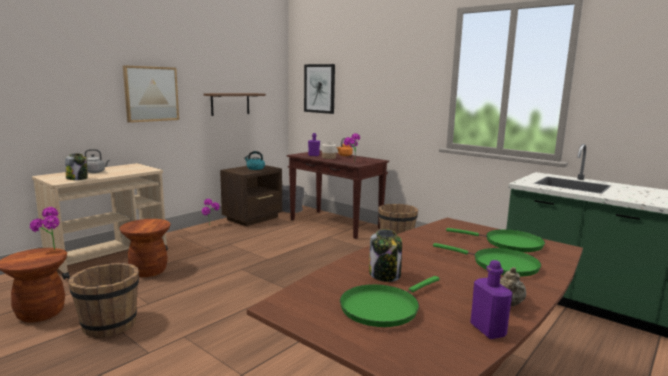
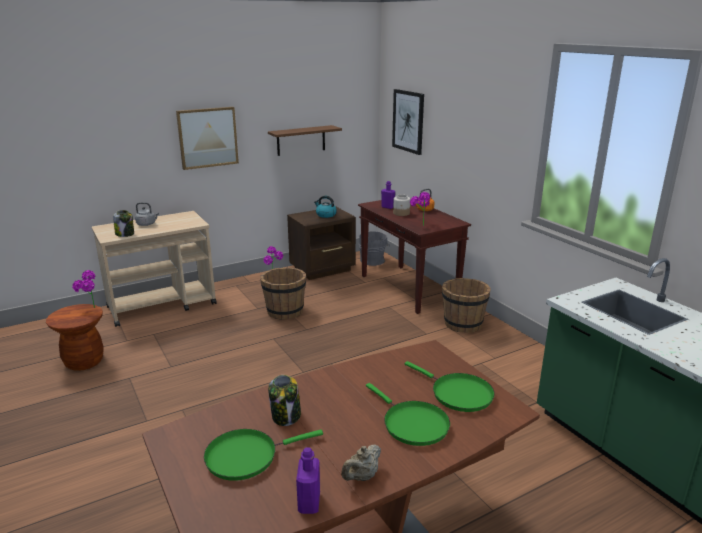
camera: 20 degrees right, 10 degrees up
(109, 325) = (129, 384): brown bucket -> brown bucket (285, 311)
(149, 271) = (188, 328): brown stool -> none

